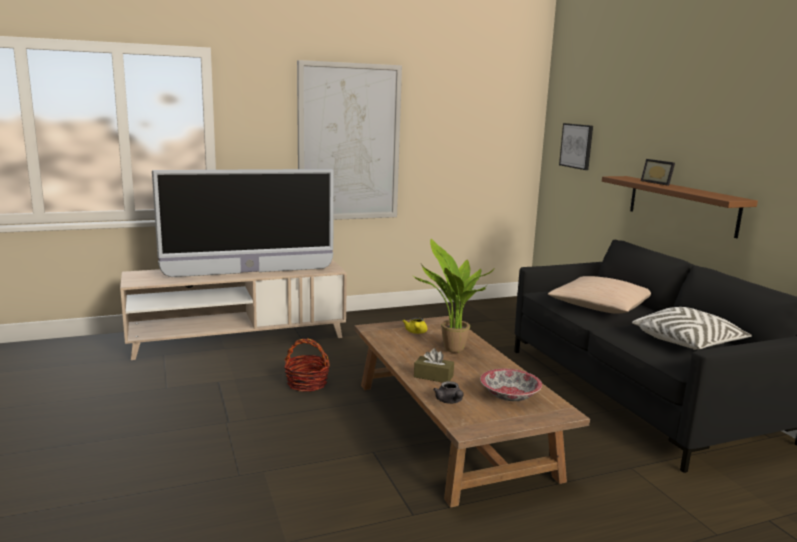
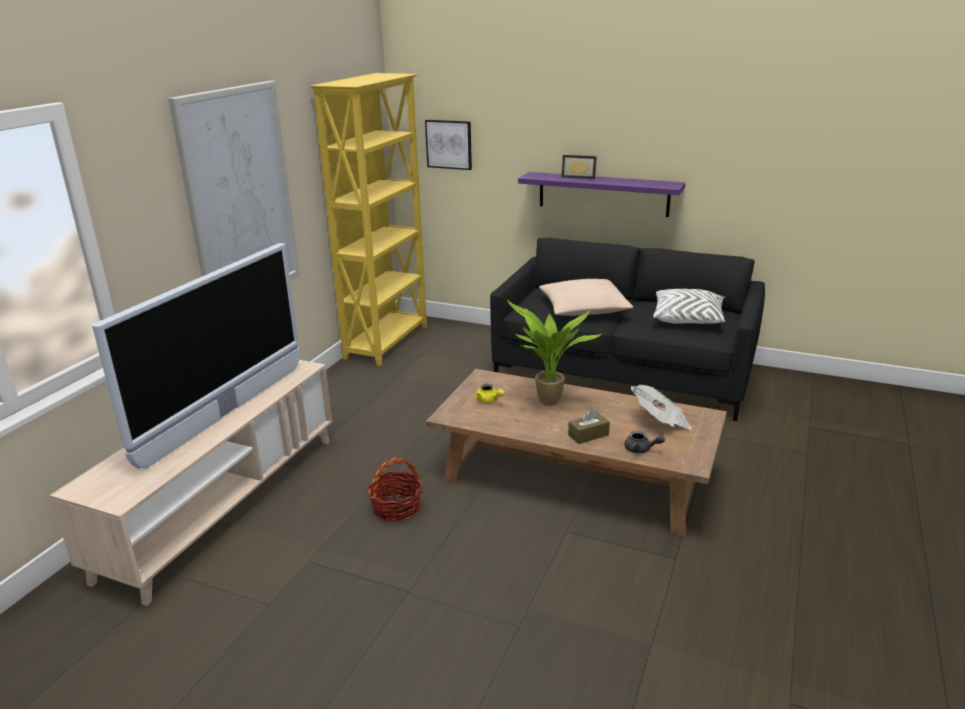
camera: 45 degrees left, 10 degrees up
(483, 306) = (388, 342): none -> yellow bookcase
(510, 396) = (660, 421): bowl -> newspaper
(681, 205) = (603, 194): brown shelf -> purple shelf

